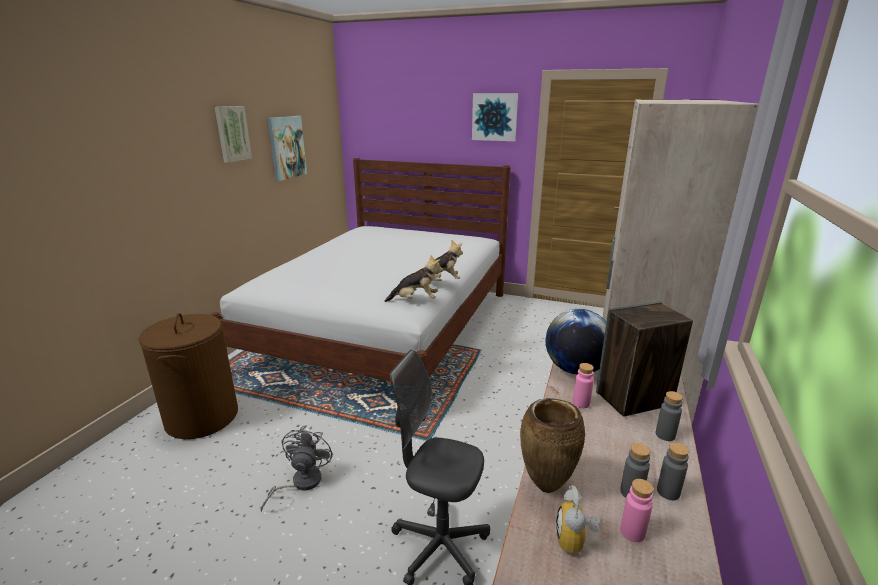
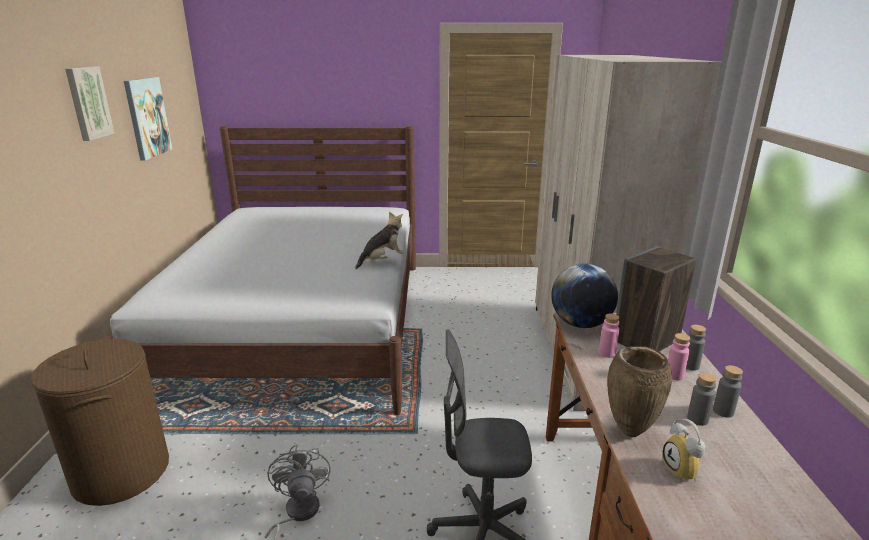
camera: 20 degrees left, 0 degrees up
(415, 300) = (368, 283): plush toy -> none
(494, 117) = (391, 73): picture -> none
(632, 532) = (719, 450): pink bottle -> pink bottle (674, 375)

